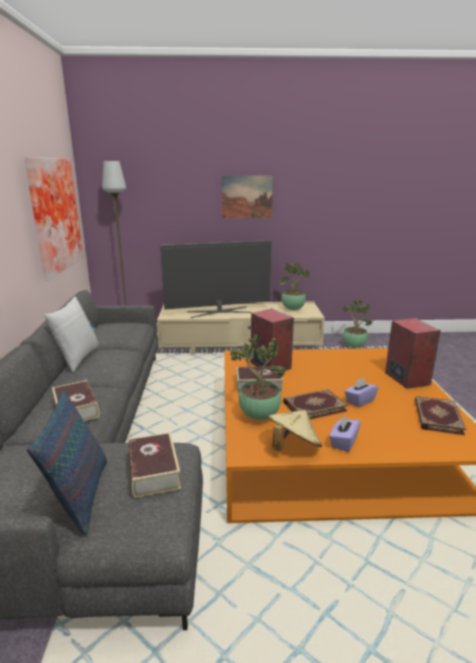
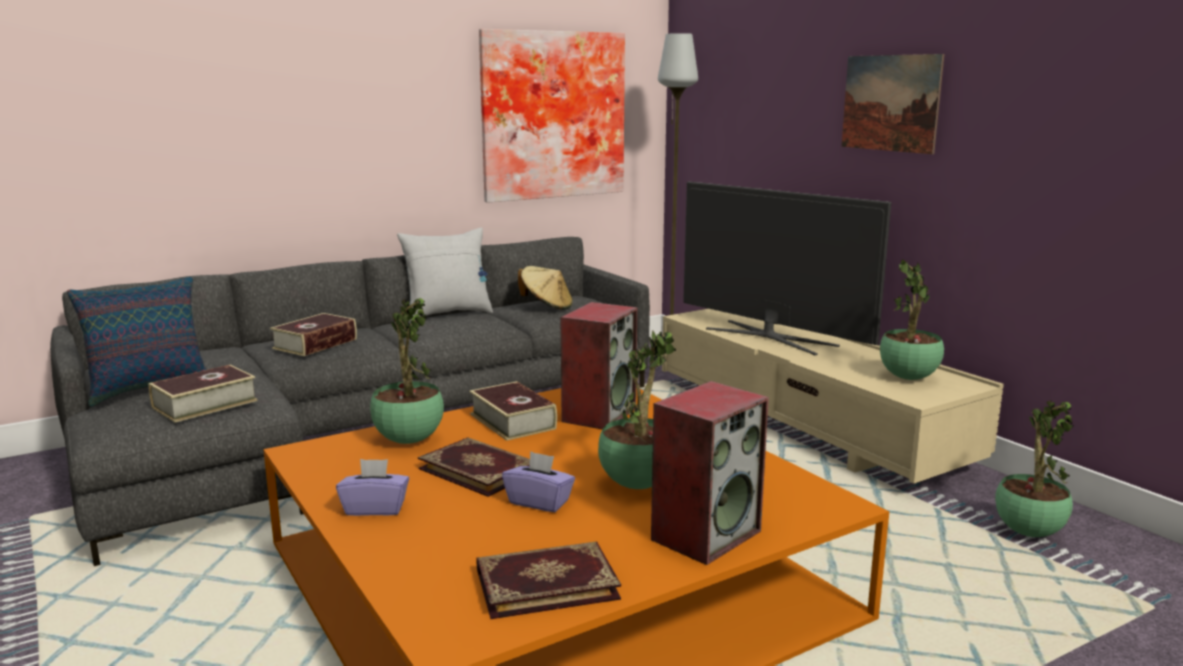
camera: 60 degrees right, 5 degrees down
(293, 446) = (337, 476): beige hat -> beige hat (546, 306)
(354, 377) = (638, 484): none -> potted plant

